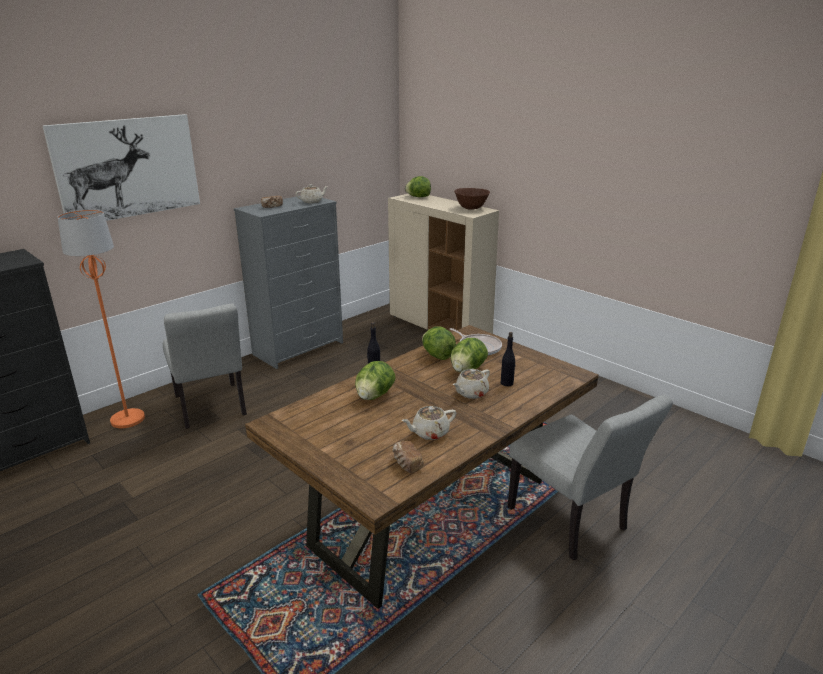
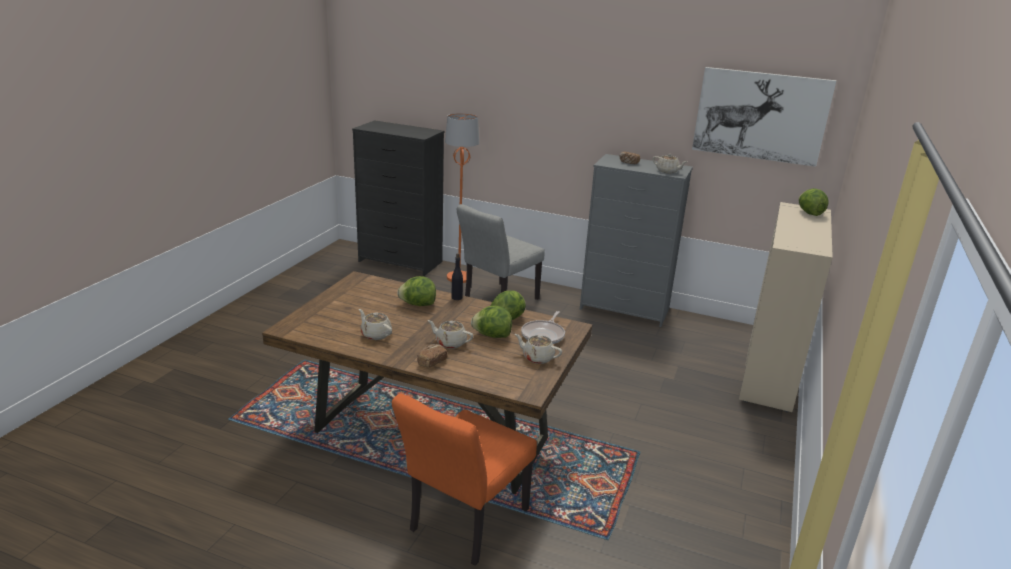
camera: 65 degrees right, 0 degrees up
(128, 168) = (526, 94): picture -> picture (760, 116)
(406, 464) = (329, 332): bread -> bread (431, 362)
(471, 208) = (811, 242): brown bowl -> none
(507, 383) = (481, 357): black bottle -> none
(518, 358) = (537, 358): none -> beige teapot
(573, 523) = (463, 525): grey chair -> orange chair

